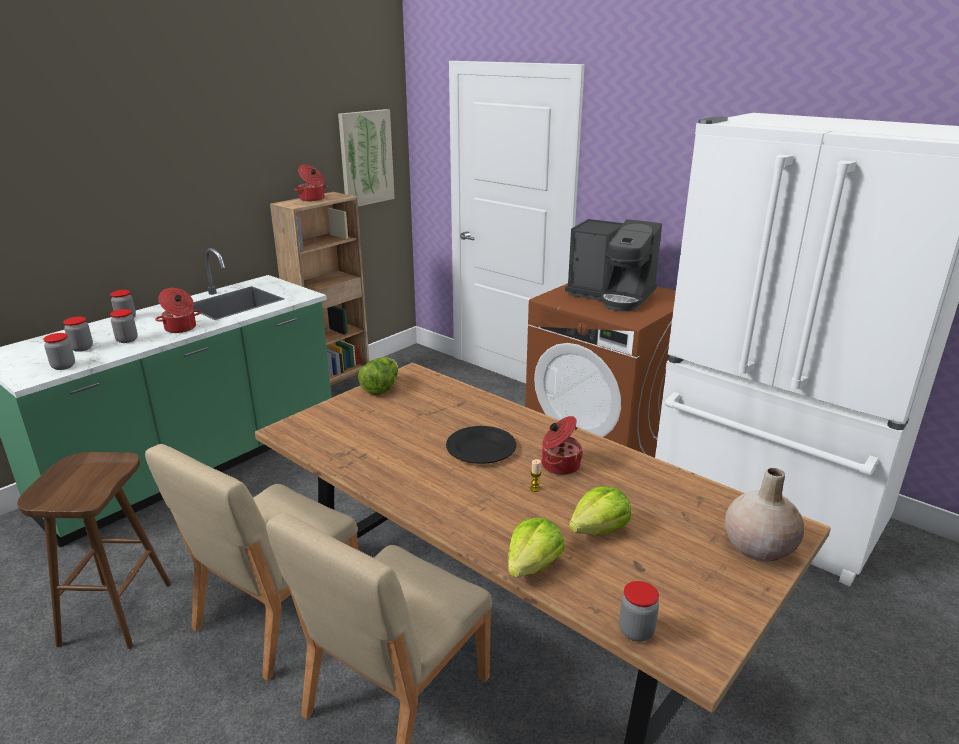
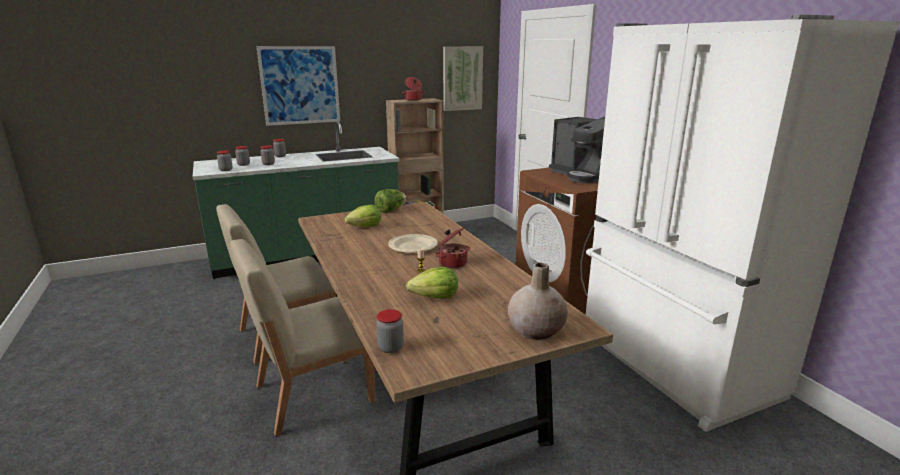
camera: 25 degrees right, 5 degrees down
(116, 612) = (212, 313): brown stool -> none
(137, 197) = (300, 85): none -> picture
(180, 328) = (300, 162): cooking pot -> none
(480, 448) = (413, 246): black plate -> beige plate
(533, 565) = (370, 303): lettuce -> lettuce (365, 227)

